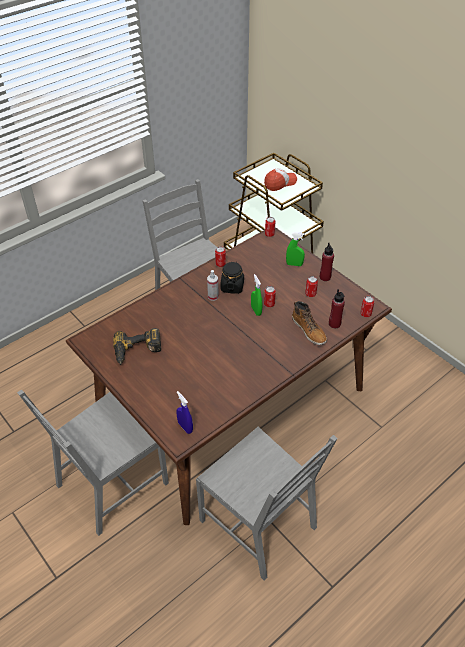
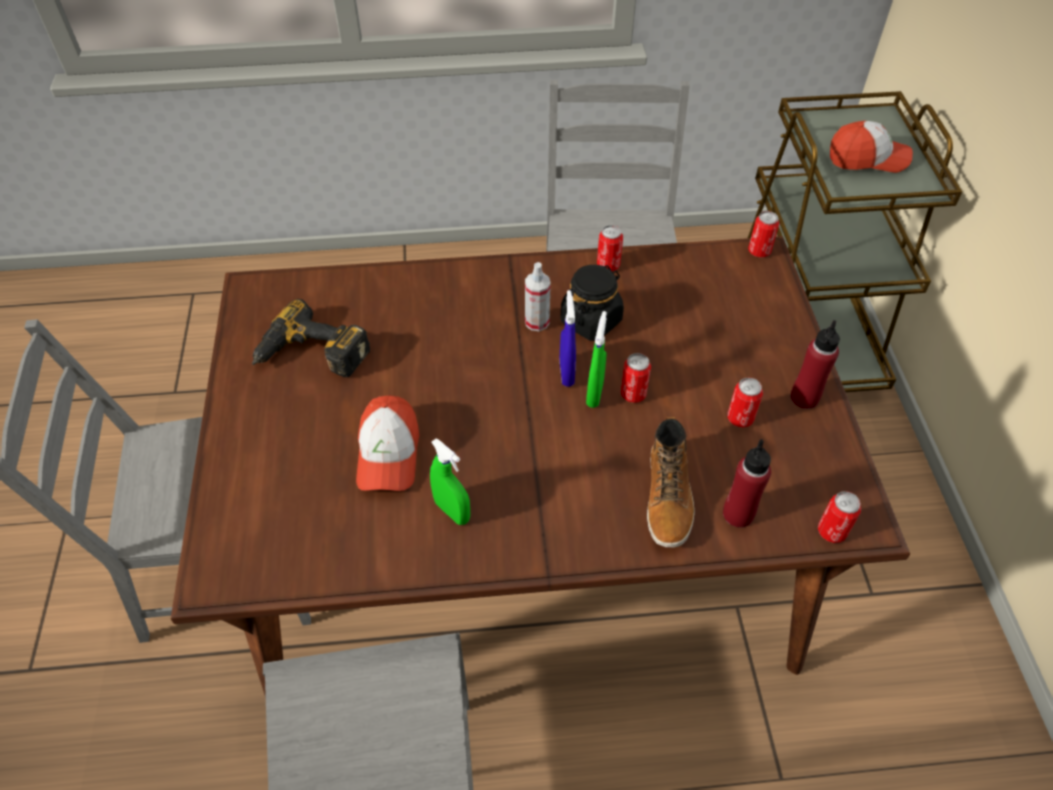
camera: 35 degrees right, 5 degrees up
(185, 427) = (248, 557): blue spray bottle -> blue spray bottle (566, 373)
(202, 368) = (388, 454): none -> cap
(294, 264) = (759, 337): green spray bottle -> green spray bottle (452, 511)

